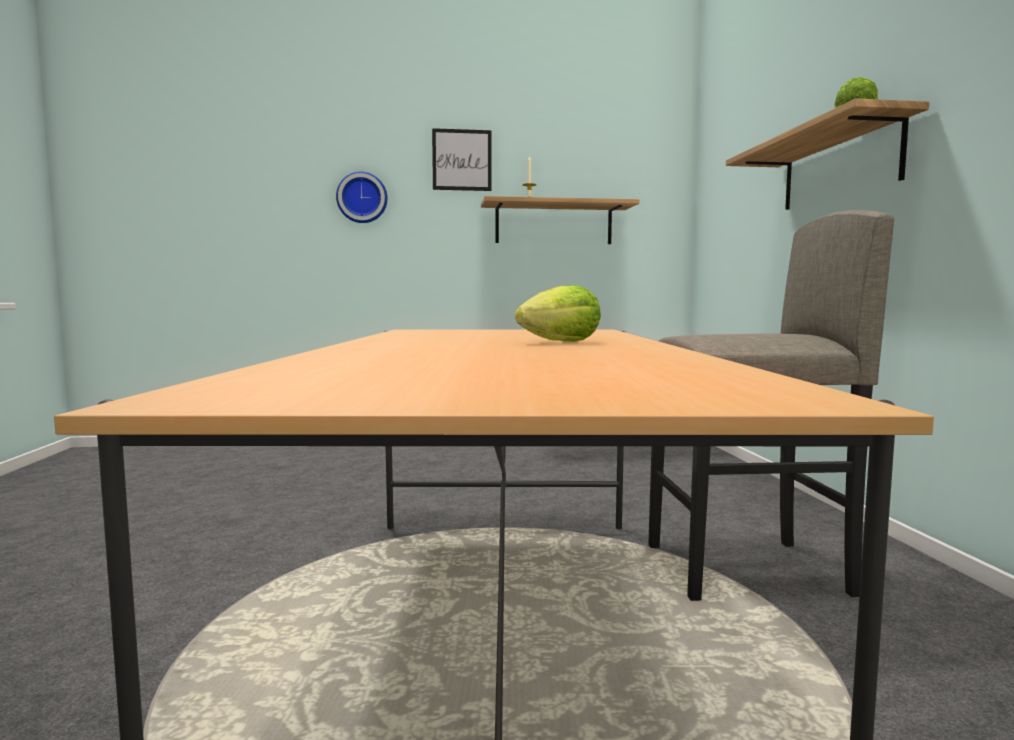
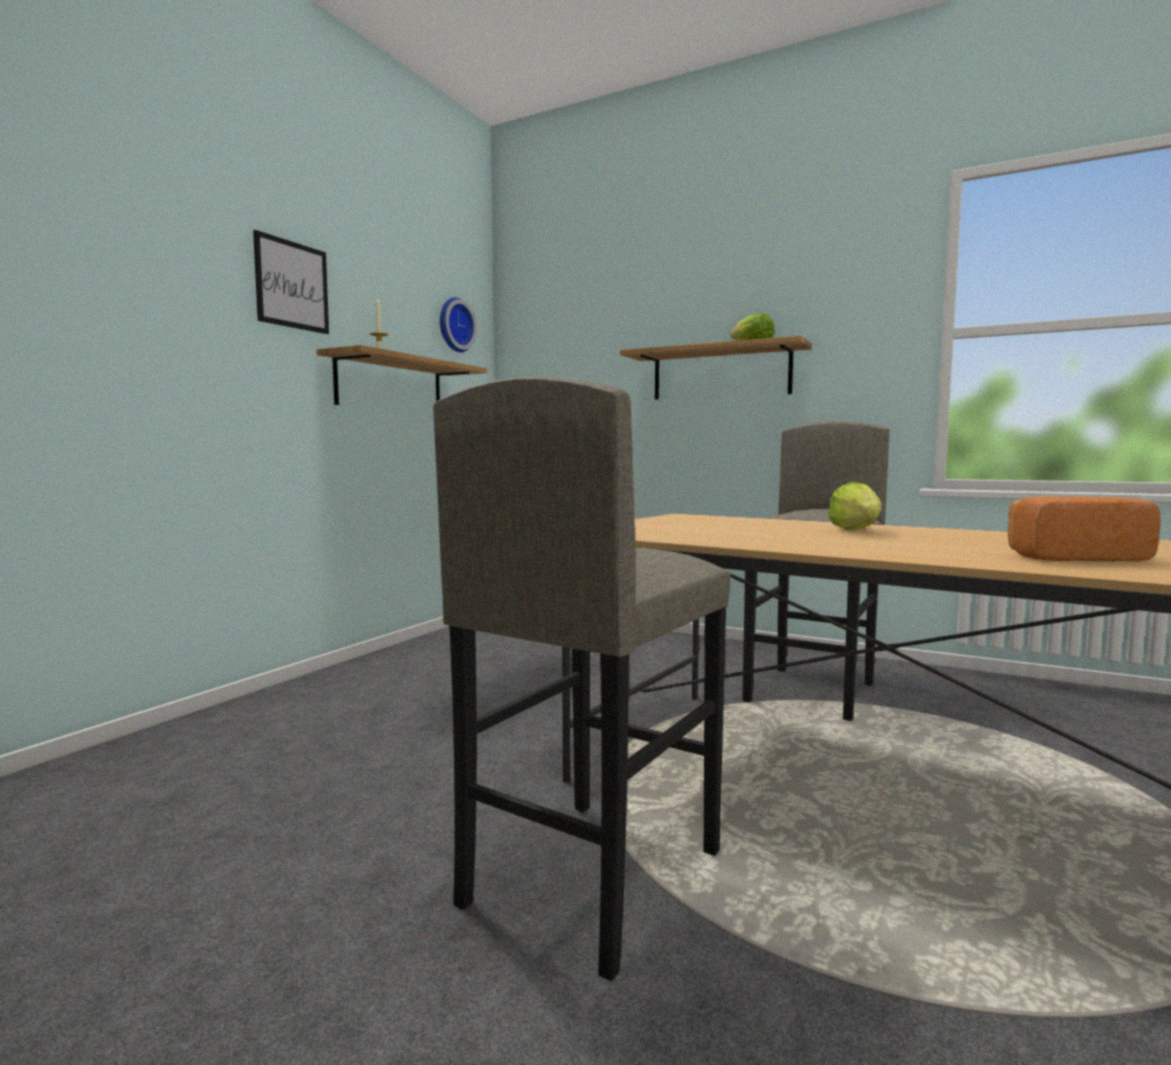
camera: 55 degrees left, 0 degrees up
(263, 565) = (591, 877): none -> grey stool
(362, 198) = (154, 317): wall clock -> wall clock (454, 325)
(420, 363) = (1072, 557): none -> bread

